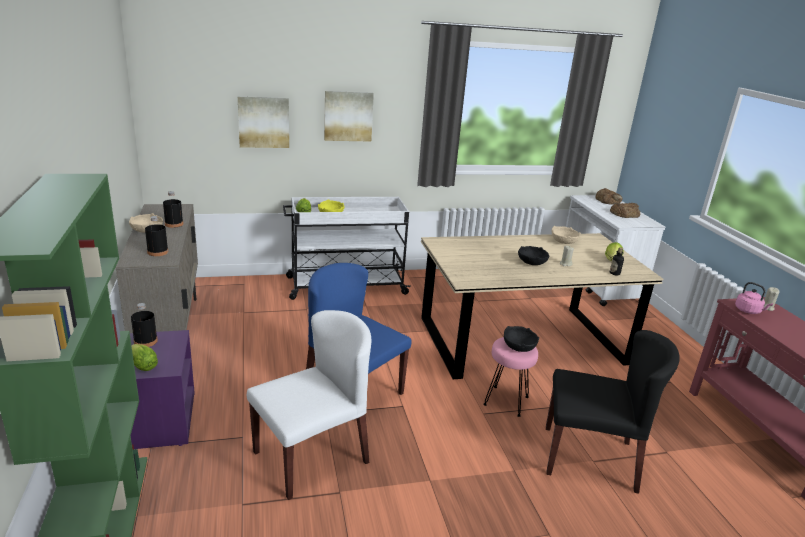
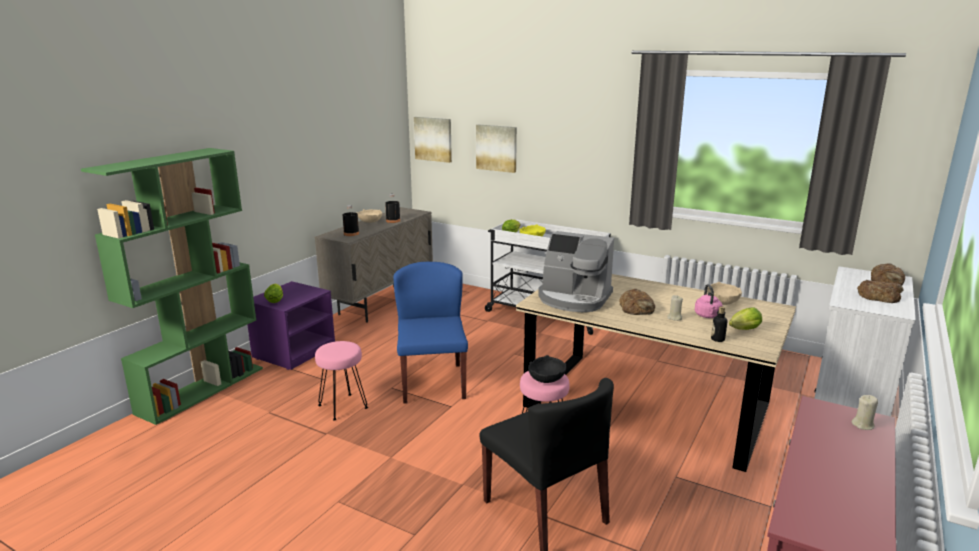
camera: 45 degrees right, 5 degrees down
(145, 341) = (298, 289): black bottle -> none
(311, 456) = (343, 407): white chair -> pink stool
(348, 116) = (567, 146): picture -> picture (433, 139)
(482, 268) = (574, 299): none -> coffee machine
(532, 263) = (637, 308): black bowl -> bread
(749, 311) = (820, 418): pink kettle -> pink kettle (707, 316)

